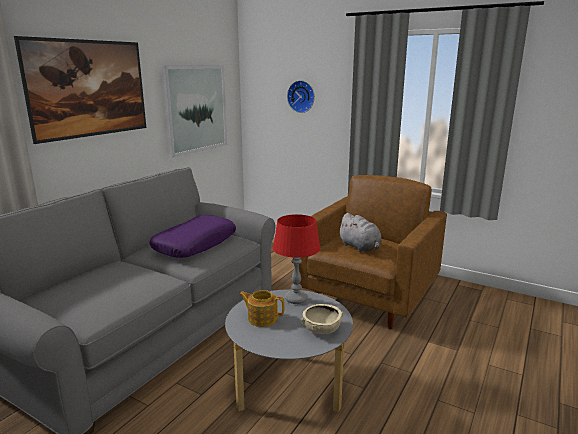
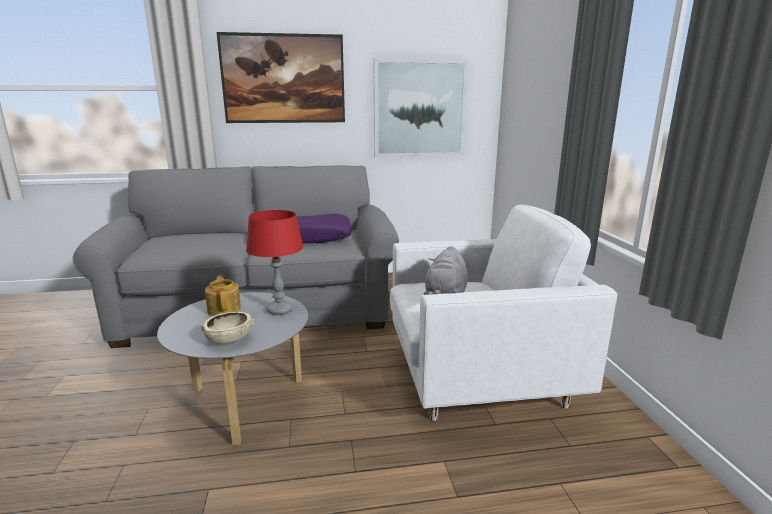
camera: 50 degrees right, 0 degrees up
(301, 96) = (540, 96): wall clock -> none
(369, 298) = (478, 380): brown armchair -> white armchair

